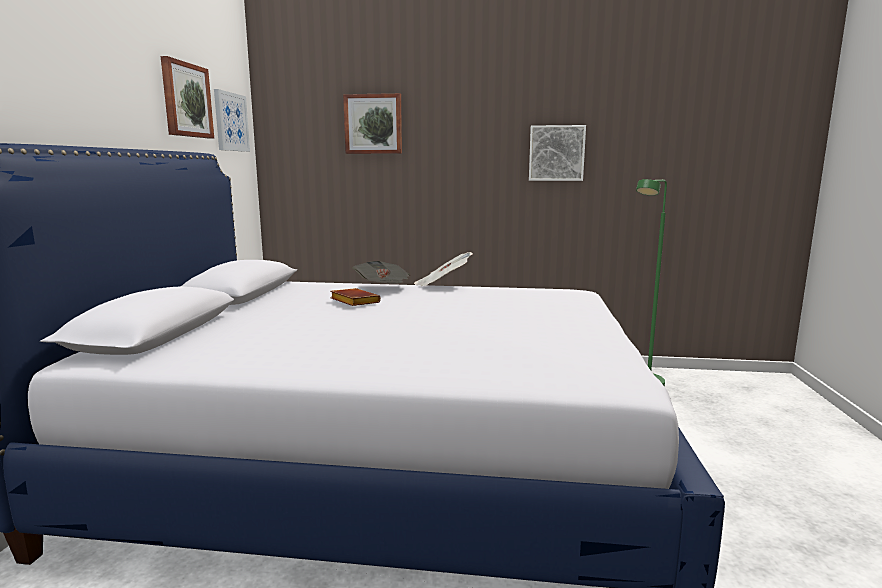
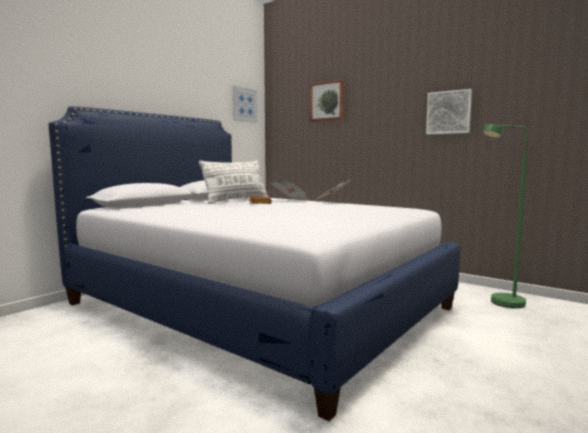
camera: 30 degrees right, 5 degrees down
(186, 100) = (210, 91): picture -> none
(301, 299) = (236, 200): none -> white pillow

